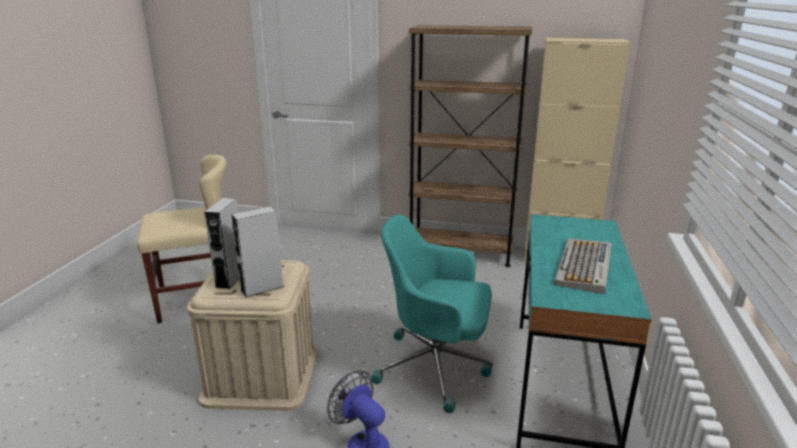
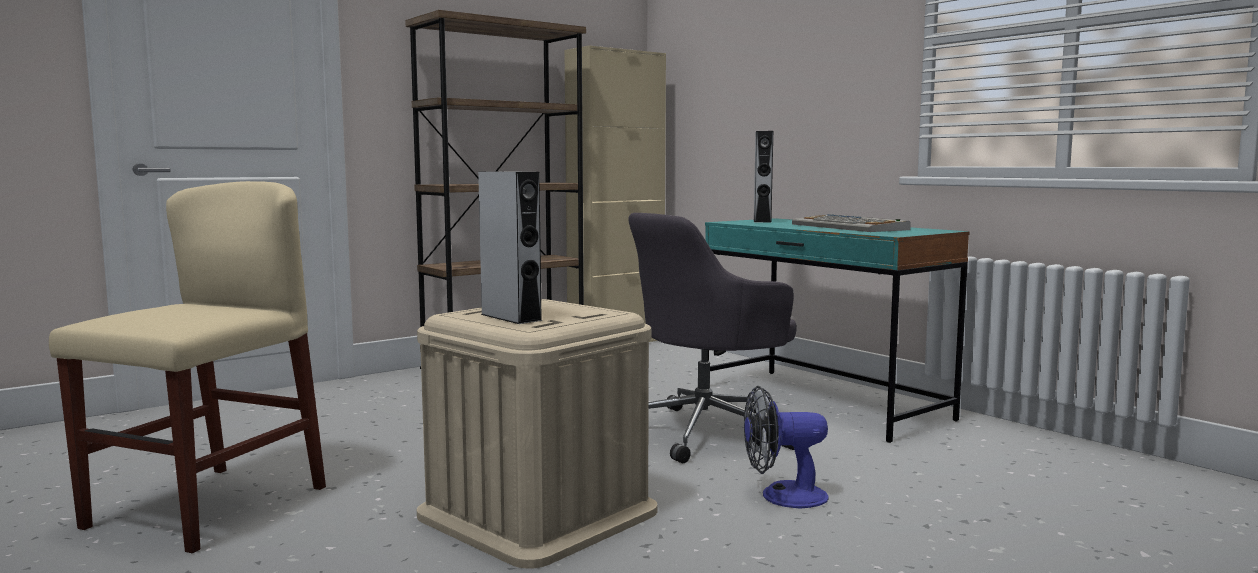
camera: 50 degrees left, 15 degrees down
(262, 288) = (581, 313): grey speaker -> grey speaker (762, 221)
(436, 367) = (706, 432): turquoise office chair -> grey office chair

